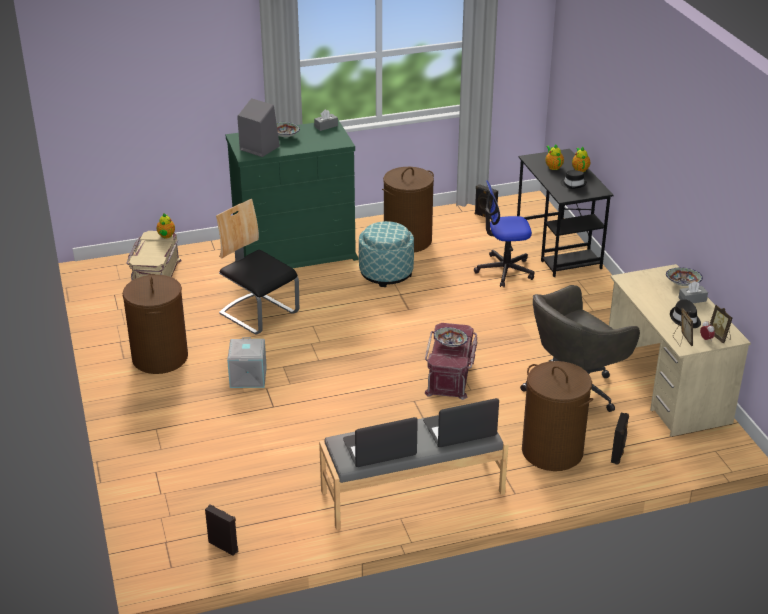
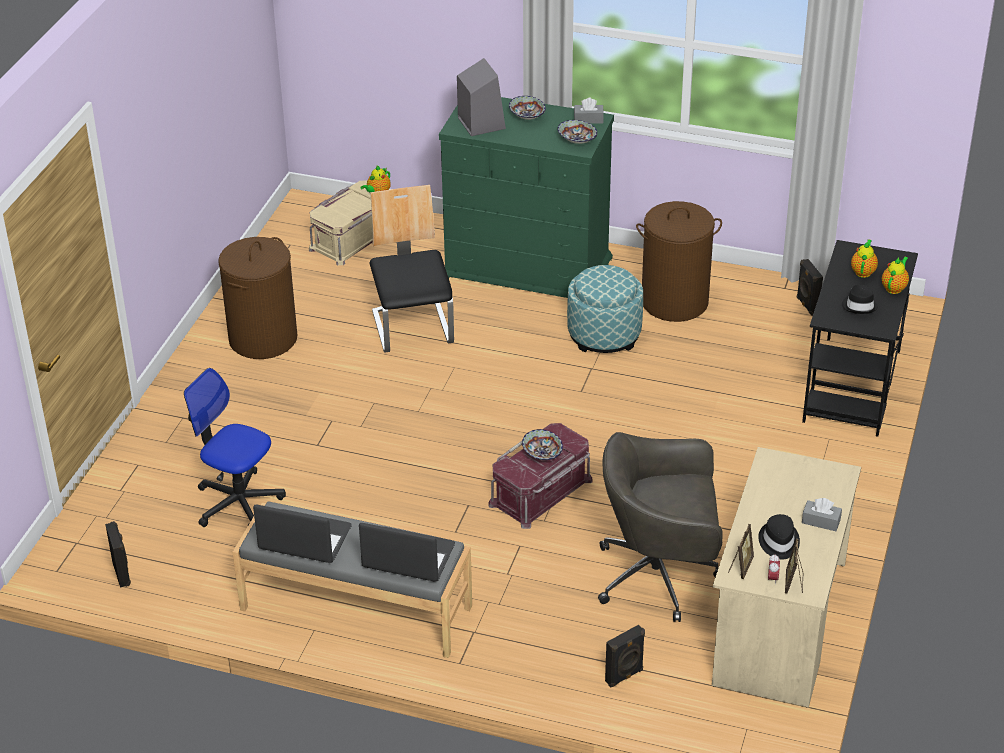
camera: 35 degrees right, 5 degrees up
(249, 377) = (327, 400): grey storage box -> none
(504, 270) = (749, 388): office chair -> office chair (238, 502)
(552, 451) = (554, 636): brown laundry basket -> none
(682, 284) = (835, 496): bowl -> bowl (577, 140)

